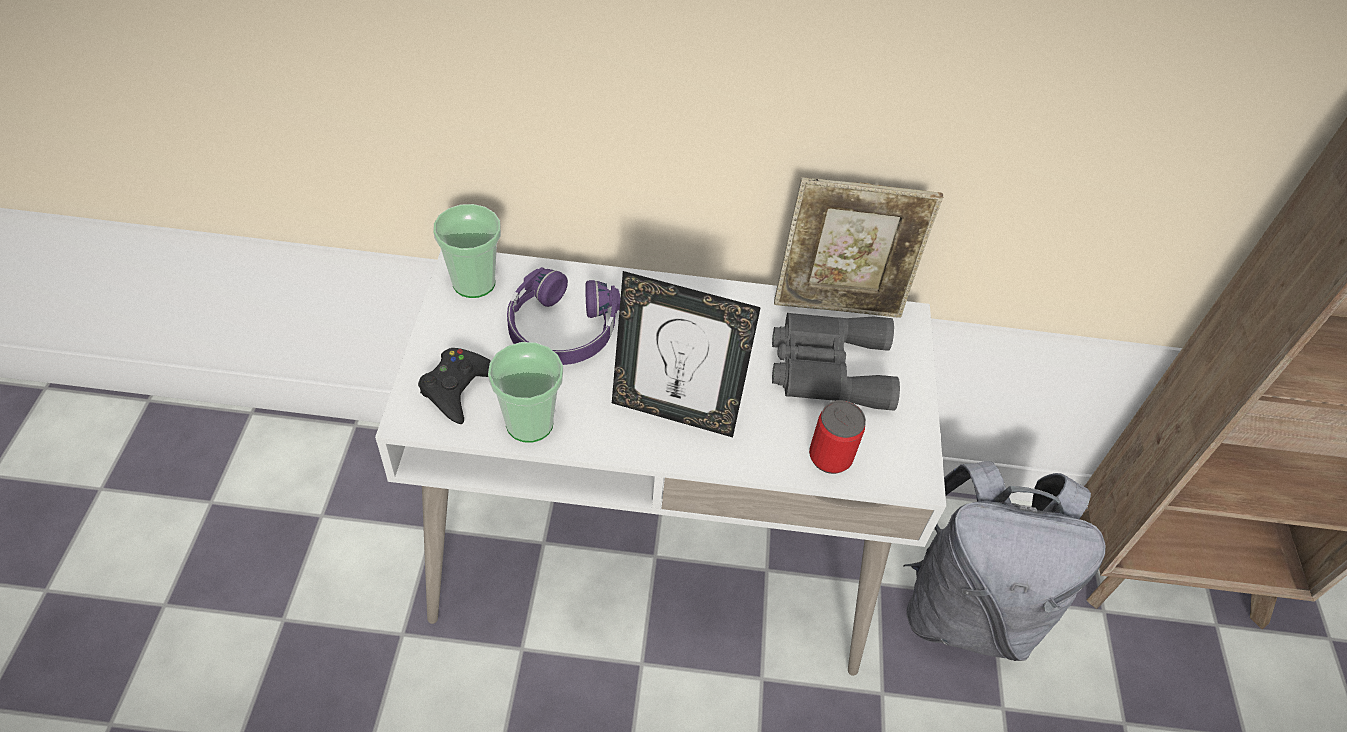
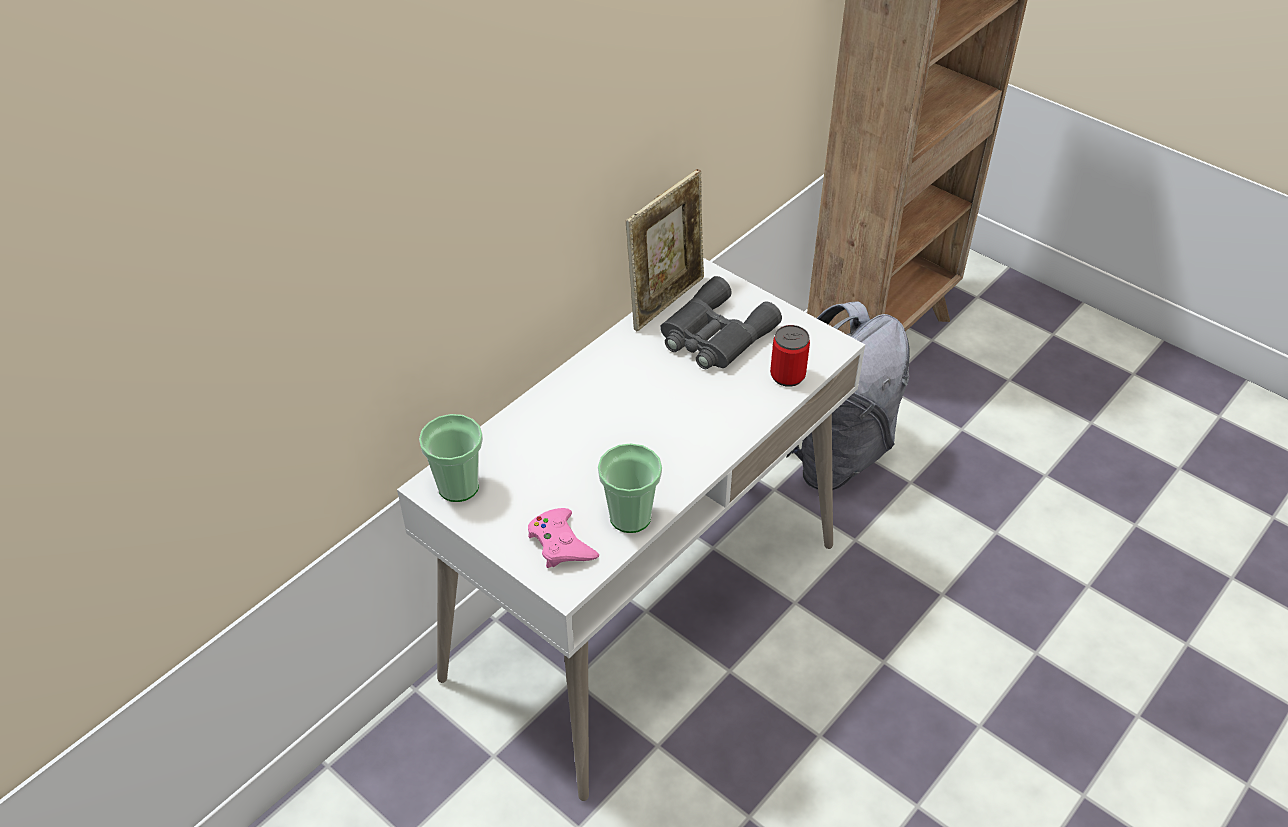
camera: 50 degrees left, 5 degrees down
(458, 388) = (561, 544): black game controller -> pink game controller
(561, 330) = (556, 457): purple headphones -> none
(674, 412) = (686, 433): picture frame -> none

